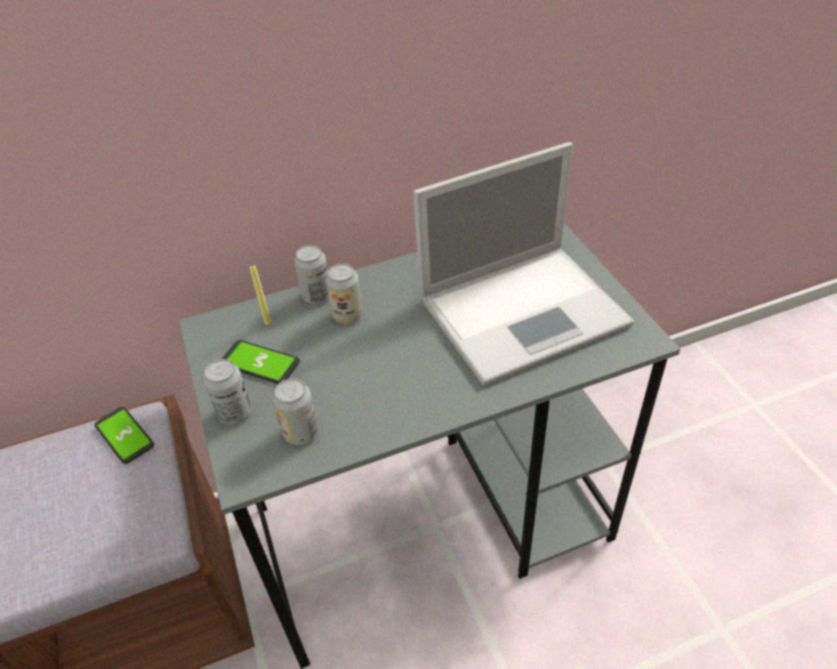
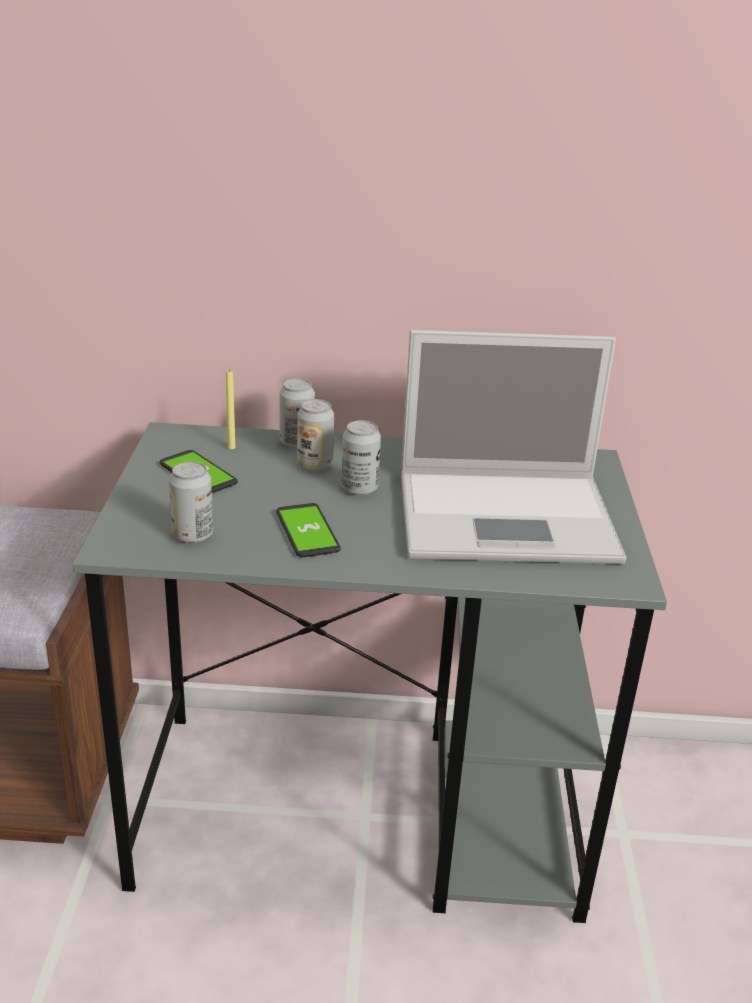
camera: 20 degrees right, 15 degrees down
(124, 435) = (50, 525): phone -> phone (307, 531)
(235, 413) = (143, 501): can -> can (359, 488)

